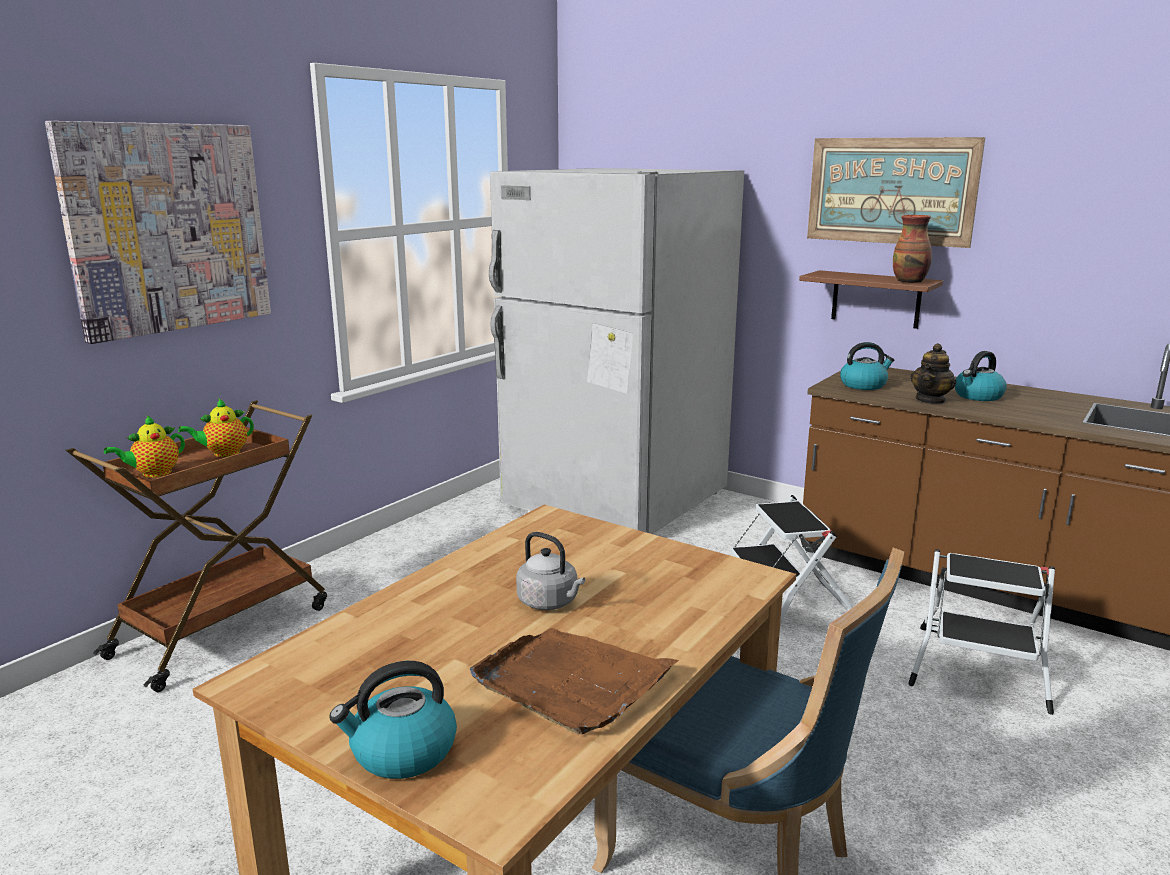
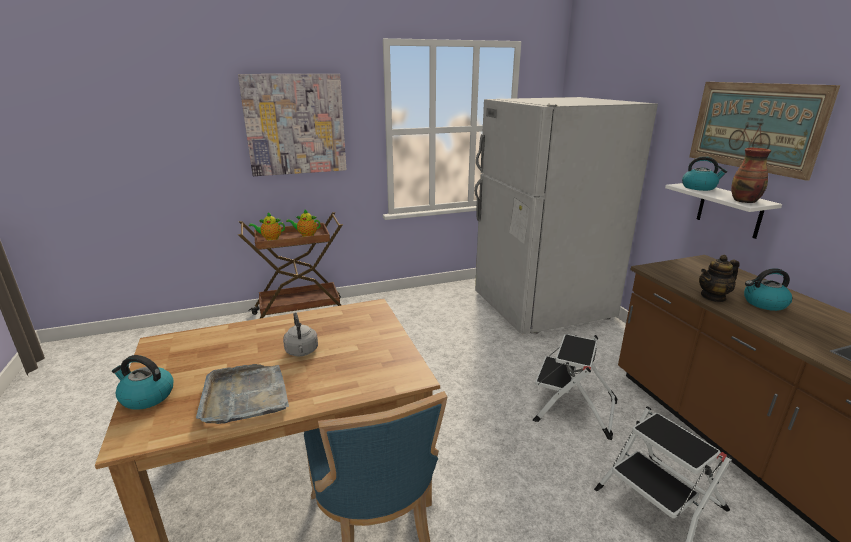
camera: 35 degrees right, 5 degrees up
(572, 682) = (245, 396): brown tray -> grey tray
(863, 385) = (678, 273): kettle -> kettle (699, 187)
(876, 299) = (729, 210): brown shelf -> white shelf

